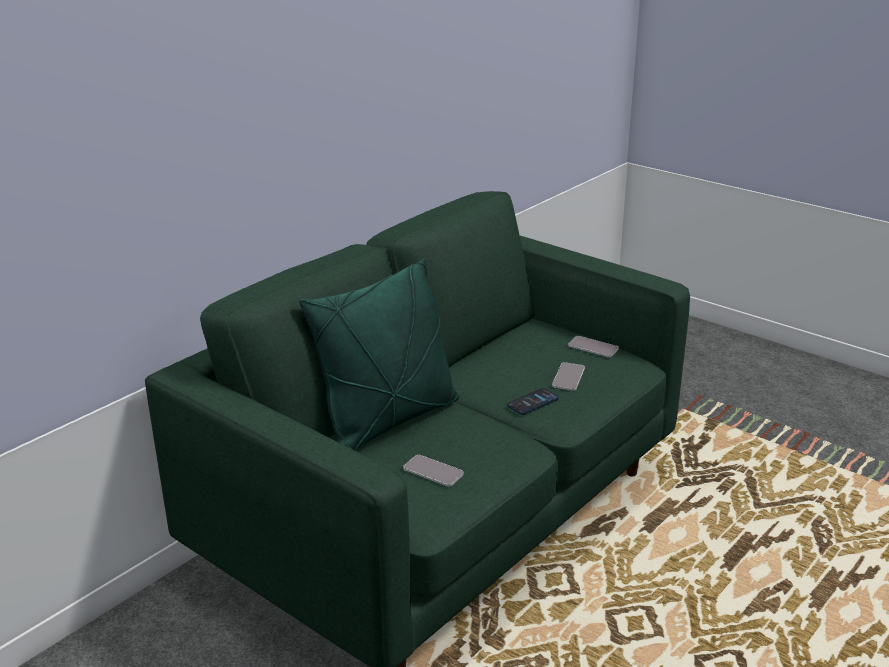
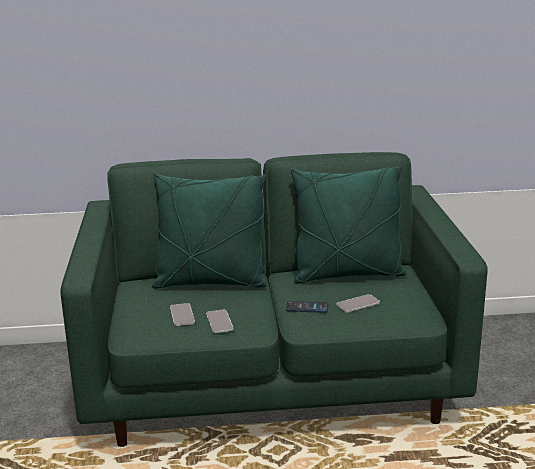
camera: 45 degrees right, 5 degrees down
(503, 351) = (347, 274): none -> green pillow
(593, 348) = (411, 295): phone -> phone (219, 322)

